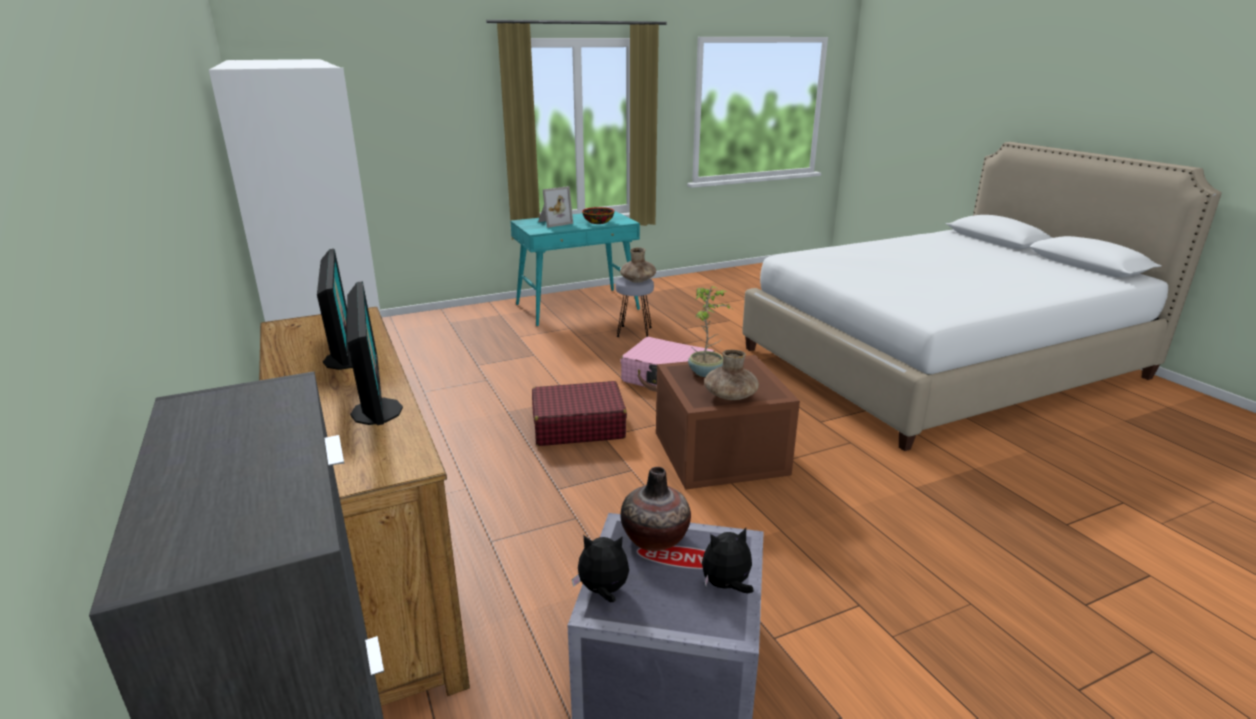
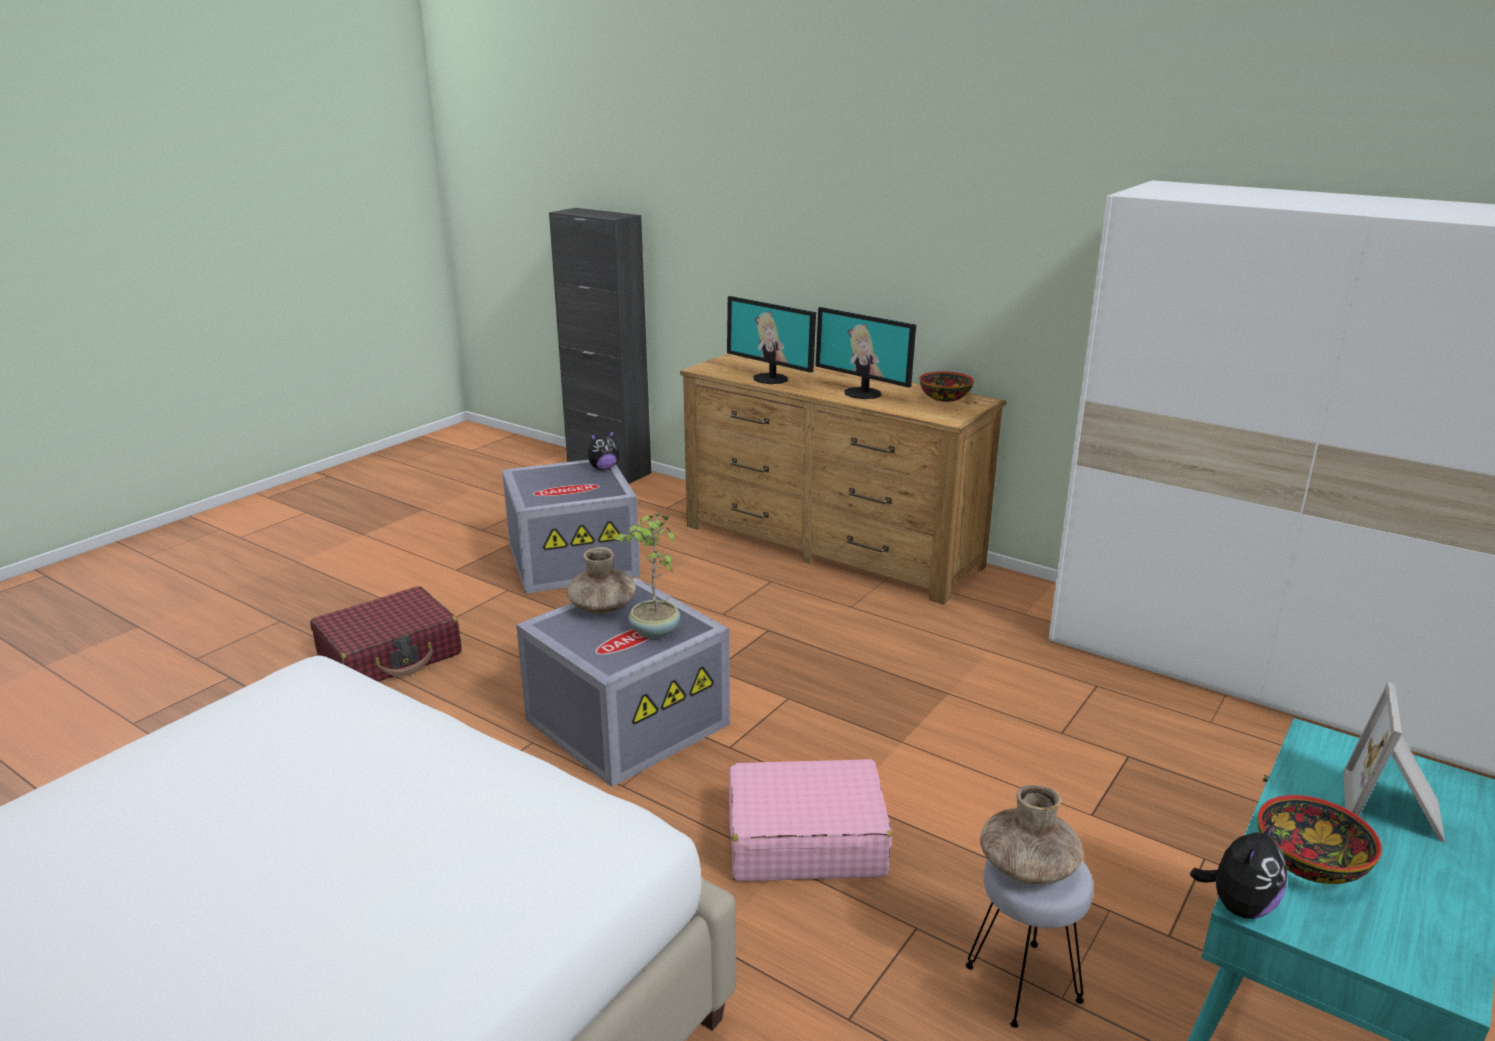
camera: 150 degrees right, 0 degrees up
(298, 335) = (944, 398): none -> bowl
(577, 426) = (835, 701): red suitcase -> red suitcase (390, 655)
(655, 538) = (591, 492): vase -> none
(719, 454) = (628, 720): brown storage box -> grey storage box
(726, 586) = (531, 484): plush toy -> plush toy (1238, 906)

